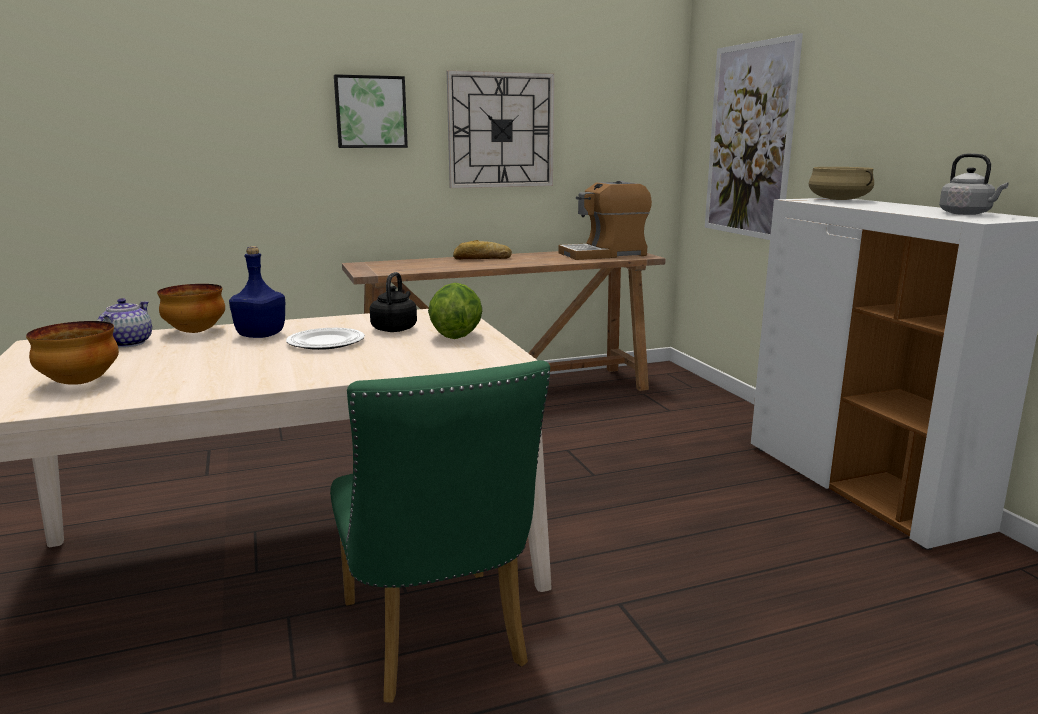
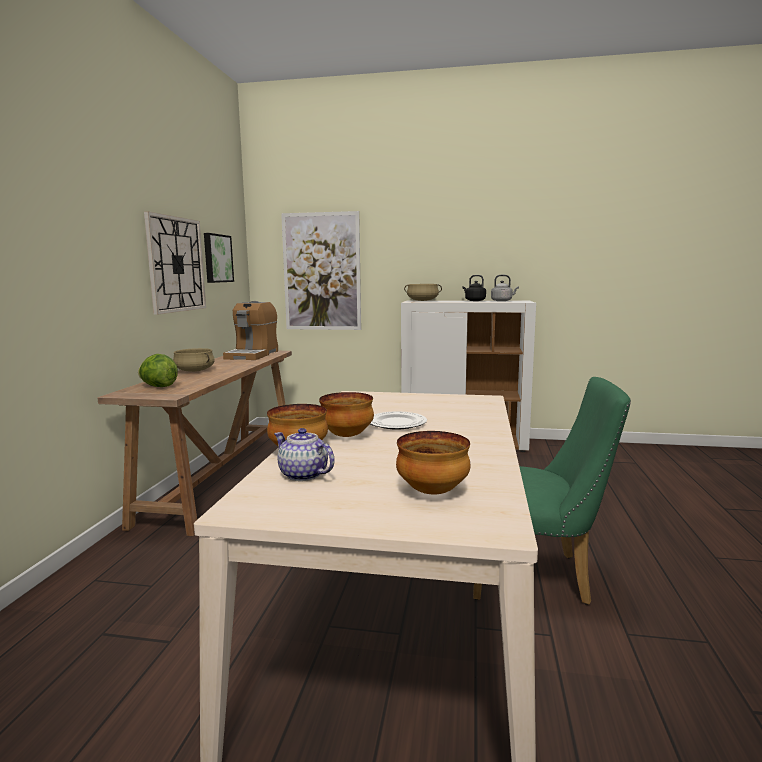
camera: 60 degrees left, 5 degrees down
(260, 335) = (347, 436): blue bottle -> bowl
(370, 112) = (100, 245): picture -> picture (216, 258)
(395, 328) = (383, 407): black kettle -> black kettle (474, 300)
(456, 336) = (423, 400): lettuce -> lettuce (158, 386)
(482, 258) = (194, 371): bread -> beige cooking pot

